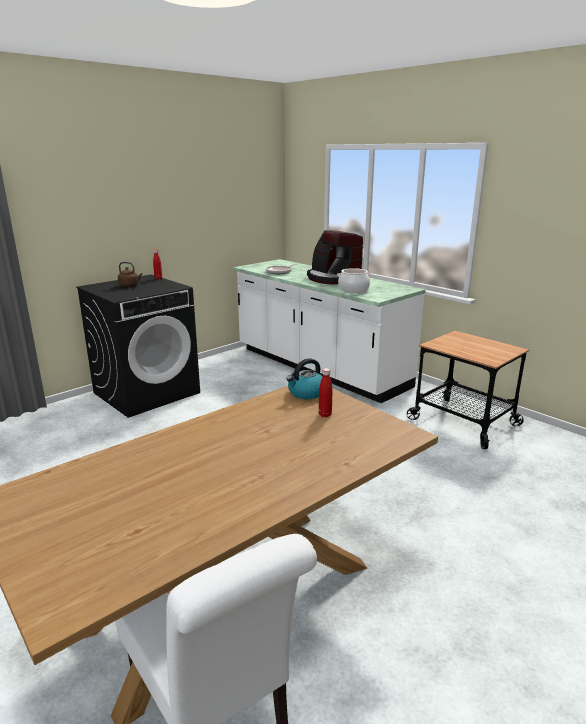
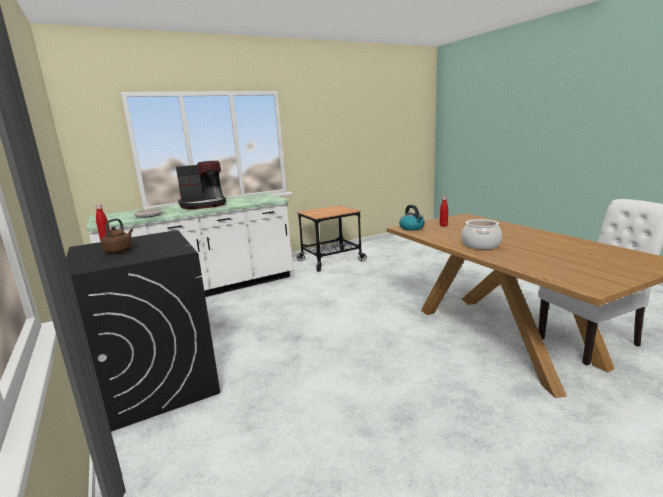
camera: 75 degrees left, 5 degrees down
(353, 290) = (248, 202): cooking pot -> cooking pot (480, 245)

